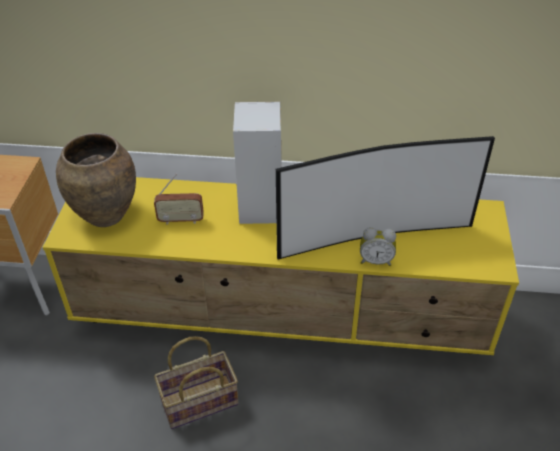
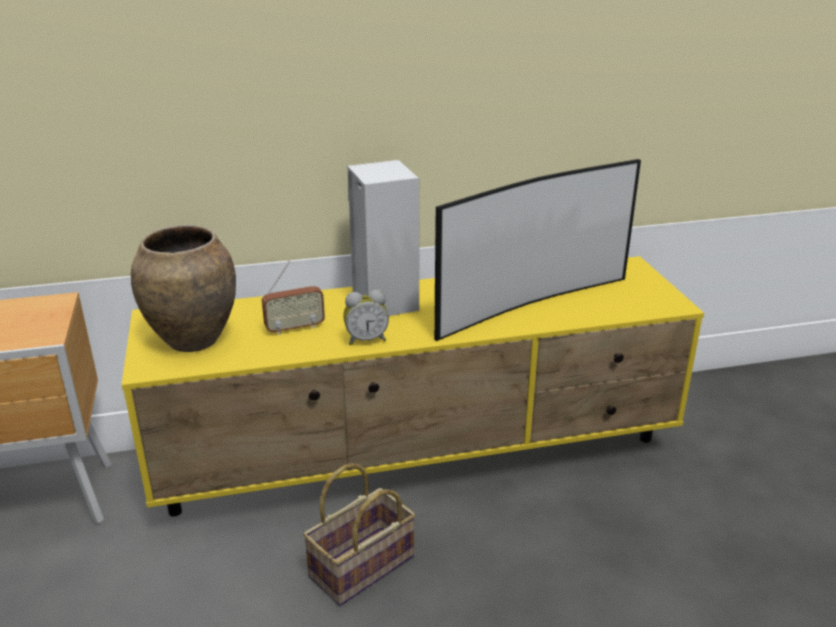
camera: 20 degrees left, 15 degrees down
(375, 260) = (546, 322): alarm clock -> alarm clock (366, 339)

